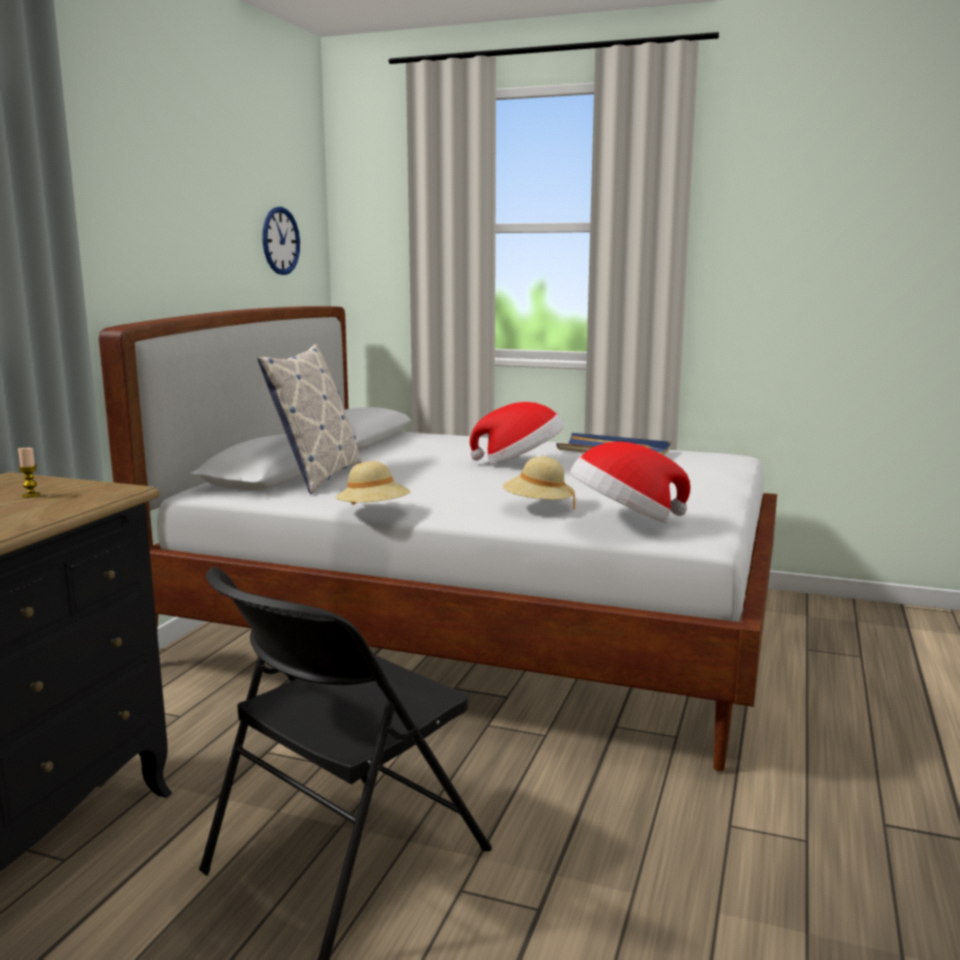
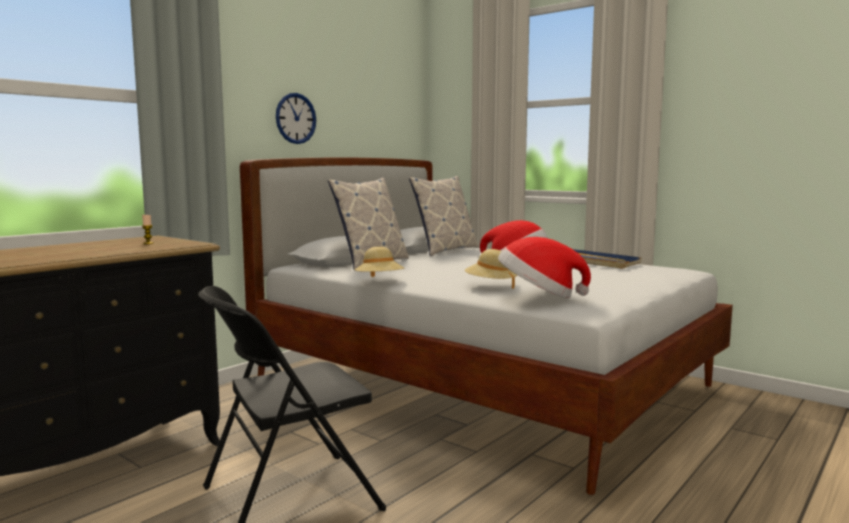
camera: 20 degrees right, 5 degrees down
(280, 241) = (385, 116): wall clock -> wall clock (295, 118)
(393, 443) = (445, 250): none -> pillow

